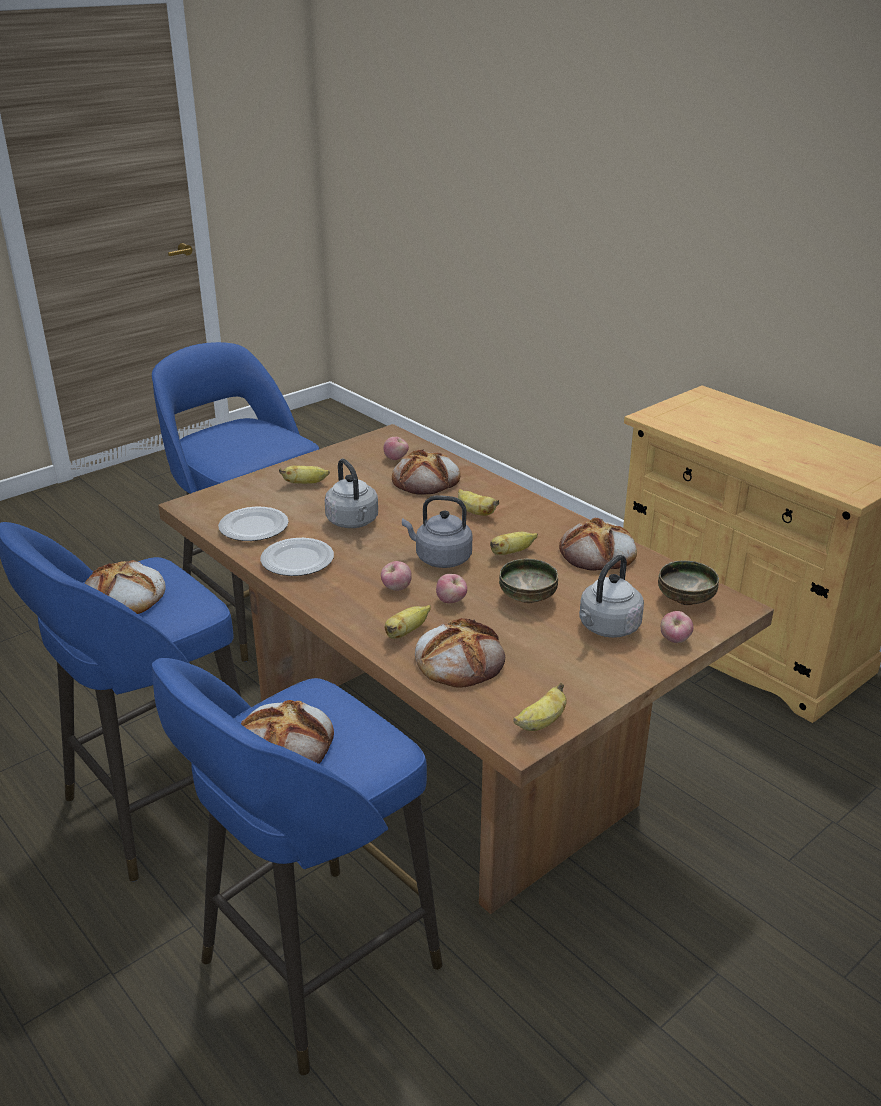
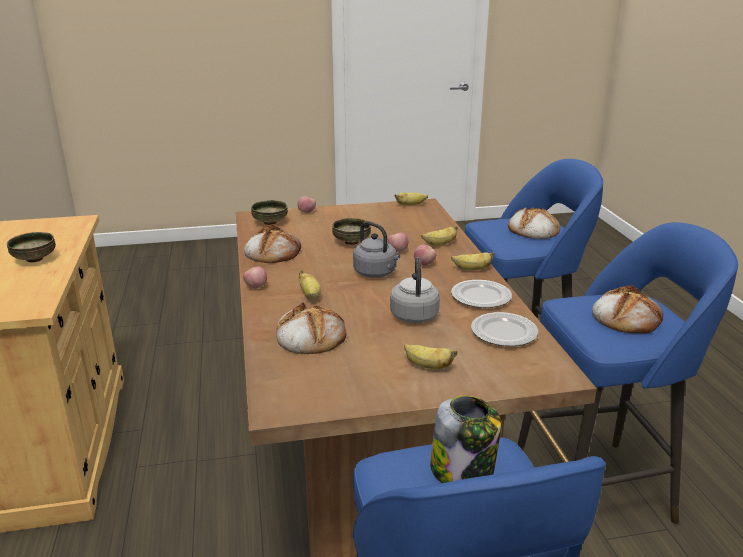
camera: 150 degrees left, 5 degrees down
(244, 447) = (463, 472): none -> jar
(396, 459) = (309, 369): apple -> apple (256, 287)
(460, 659) = (422, 229): bread -> none
(511, 552) = (325, 265): banana -> banana (472, 269)
(607, 628) = (330, 223): grey kettle -> none
(762, 446) = (35, 259): none -> bowl

